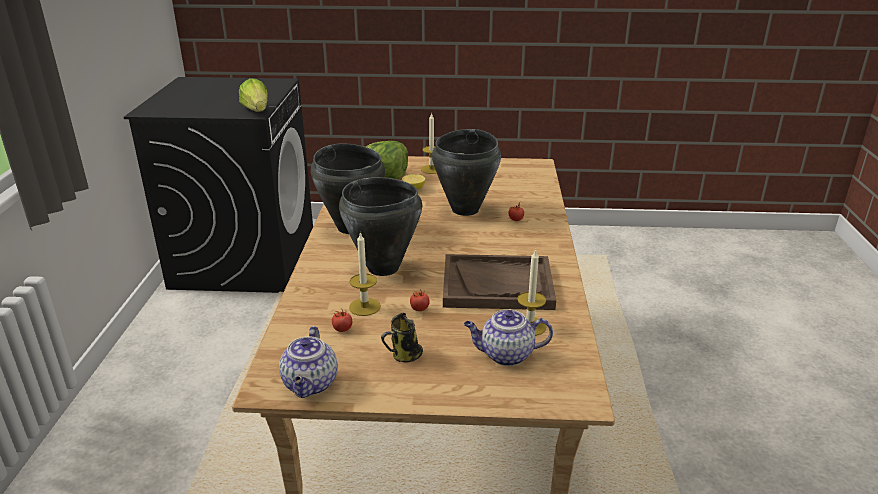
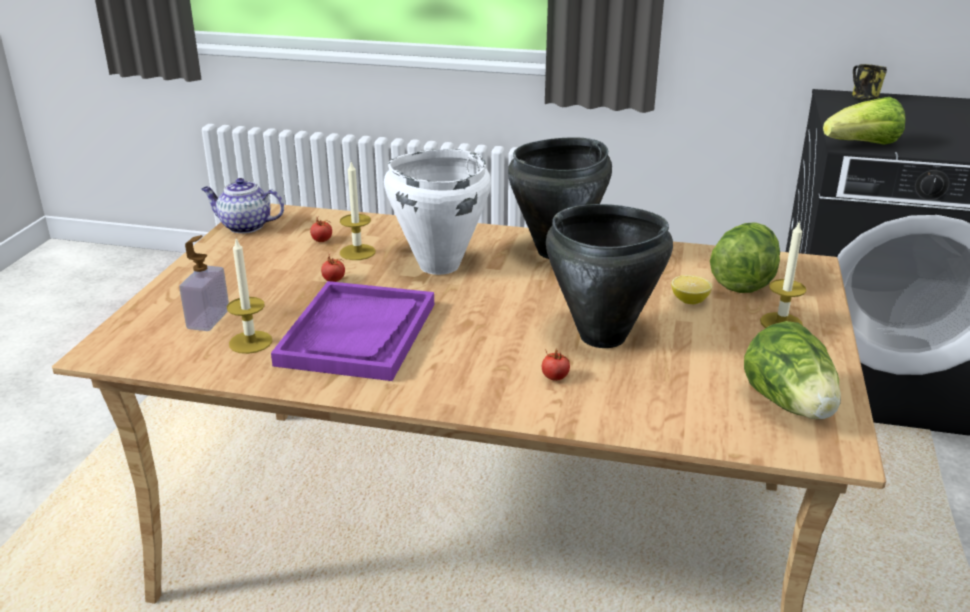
camera: 100 degrees right, 0 degrees up
(383, 268) = (438, 265): black cooking pot -> white cooking pot
(404, 356) = (252, 267): mug -> mug (863, 98)
(497, 285) = (358, 334): brown tray -> purple tray
(505, 355) = (208, 319): teapot -> soap dispenser
(509, 170) = (790, 405): none -> lettuce

